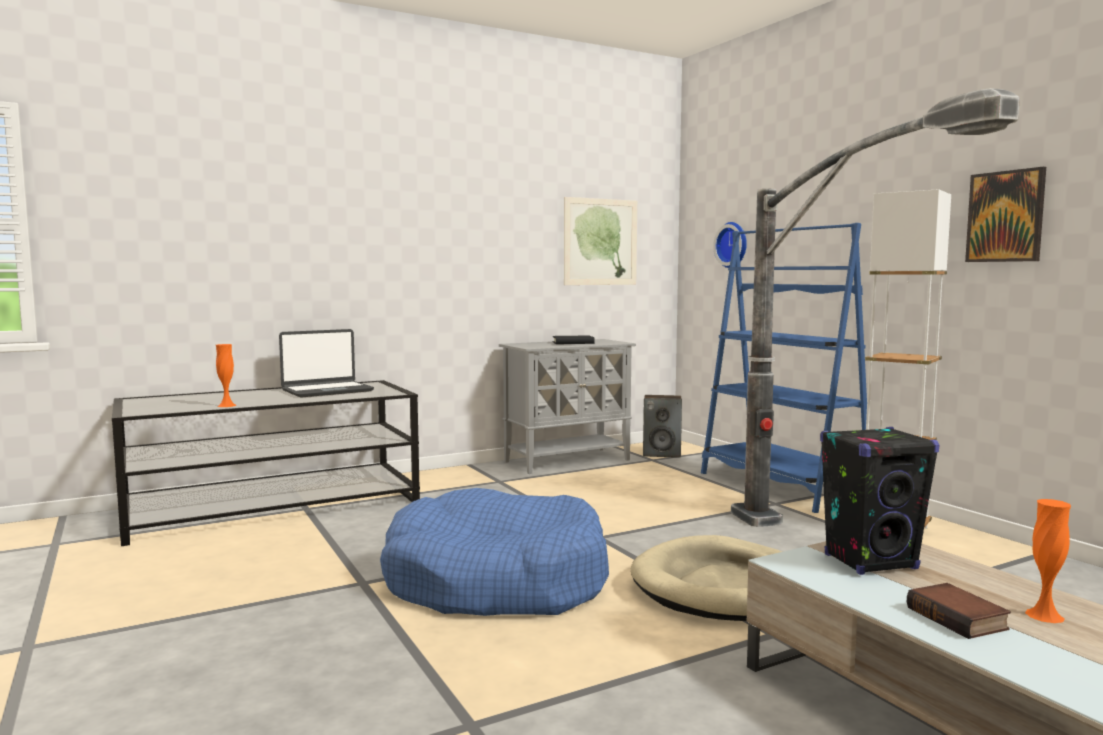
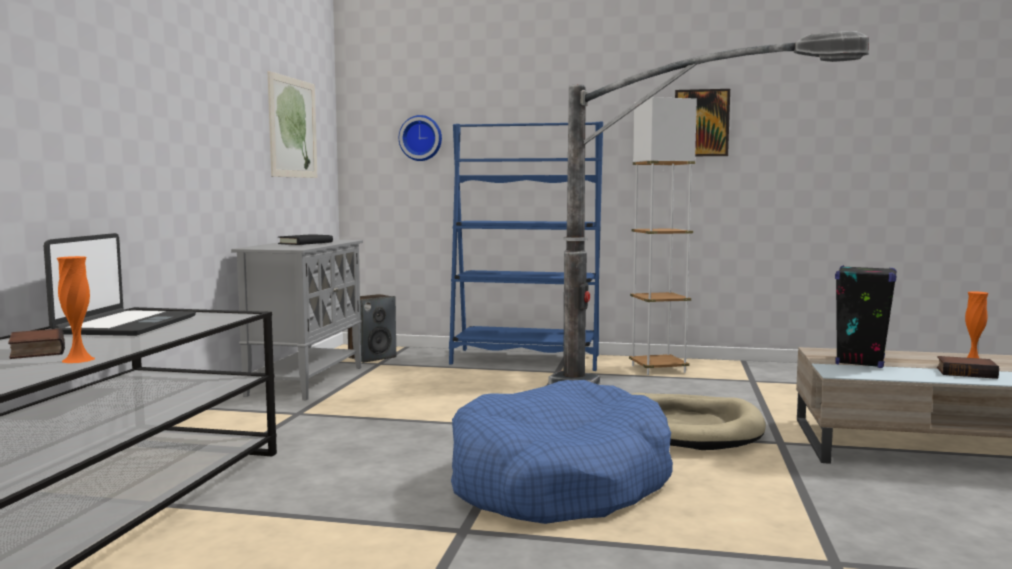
camera: 50 degrees left, 0 degrees up
(239, 398) = (35, 351): none -> book

